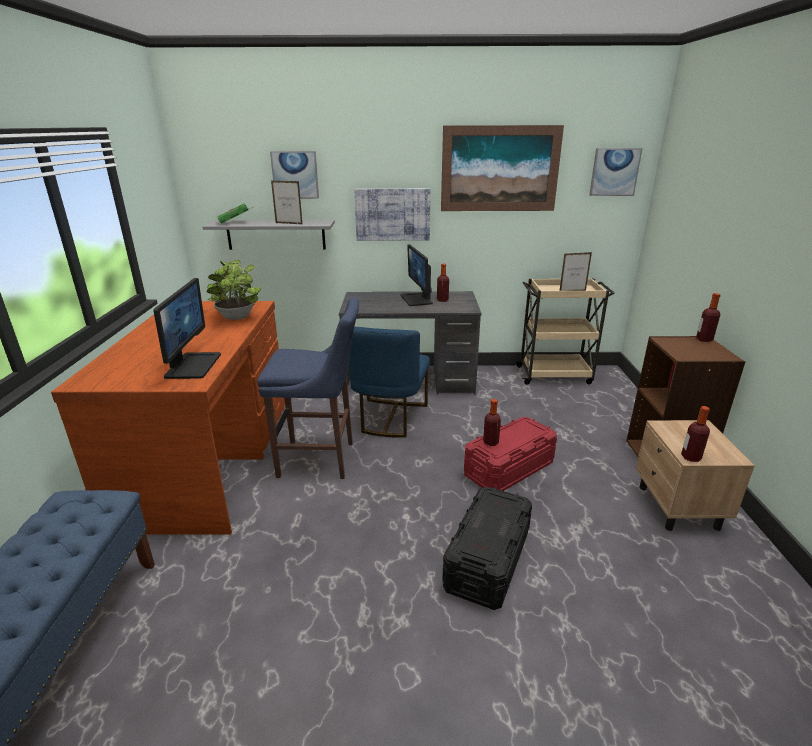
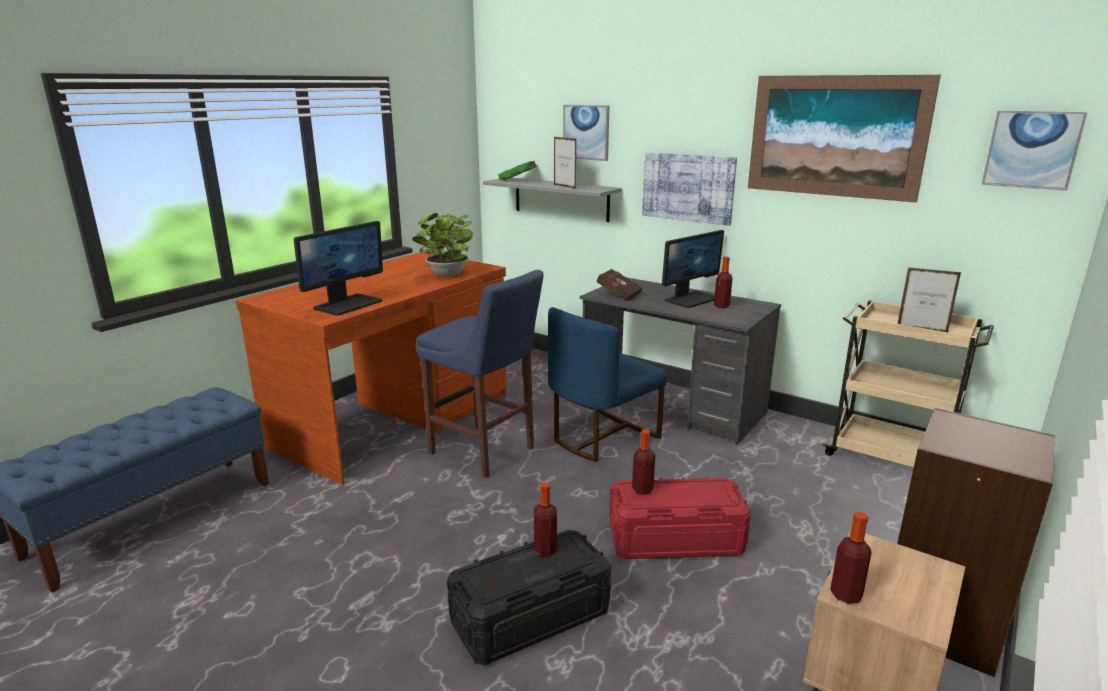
camera: 35 degrees right, 5 degrees down
(364, 306) = (617, 295): none -> red book
(417, 299) = (691, 299): monitor -> monitor turned 150 degrees counterclockwise
(704, 339) = (1031, 436): bottle -> bottle (545, 549)

